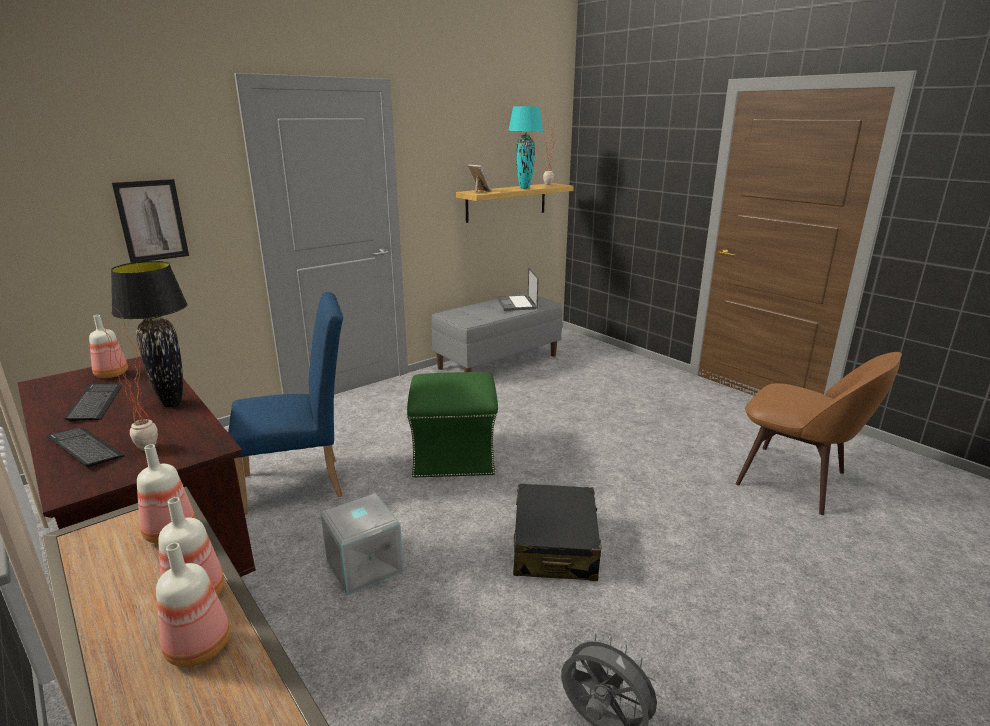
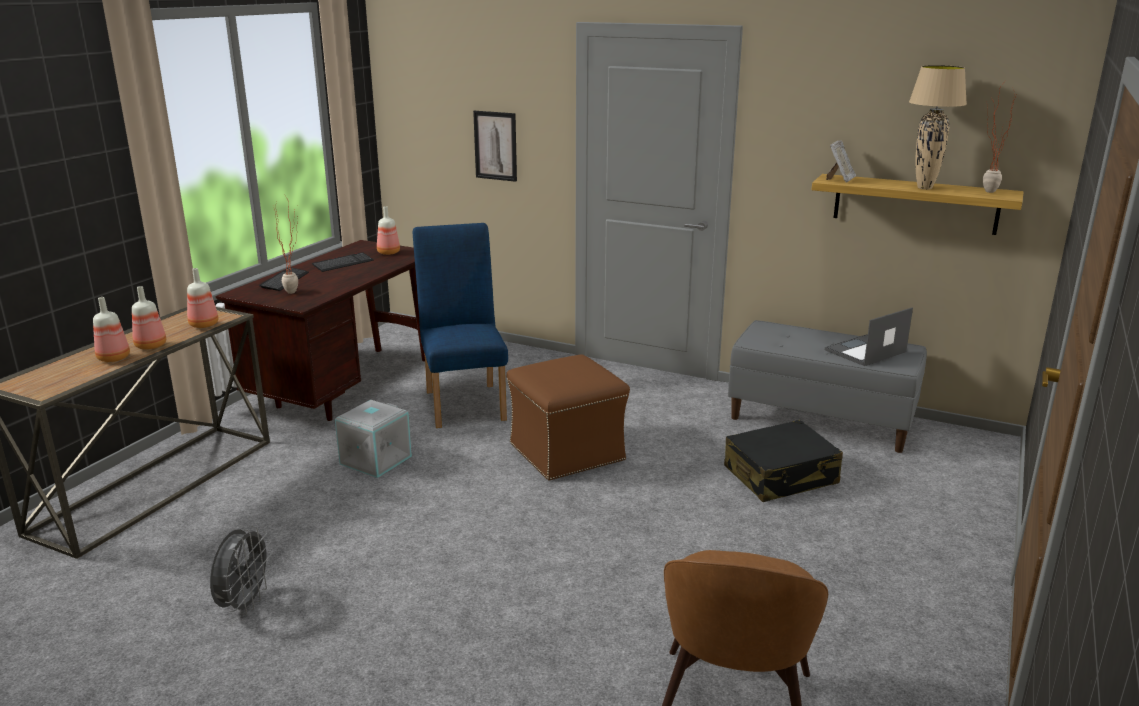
camera: 65 degrees right, 0 degrees up
(172, 404) = (354, 279): black table lamp -> none
(302, 483) = (465, 401): blue chair -> blue chair turned 150 degrees counterclockwise
(455, 456) = (567, 452): green ottoman -> brown ottoman
(524, 188) = (924, 188): turquoise table lamp -> beige table lamp
(555, 545) = (453, 540): black suitcase -> black suitcase (781, 476)

